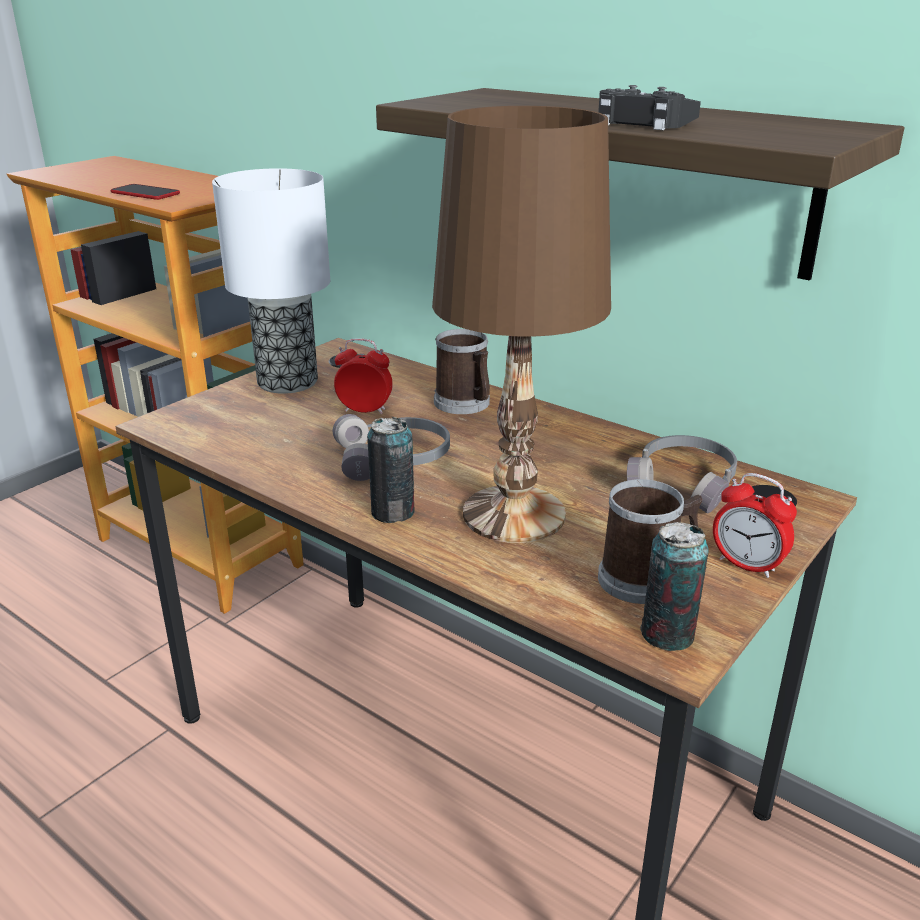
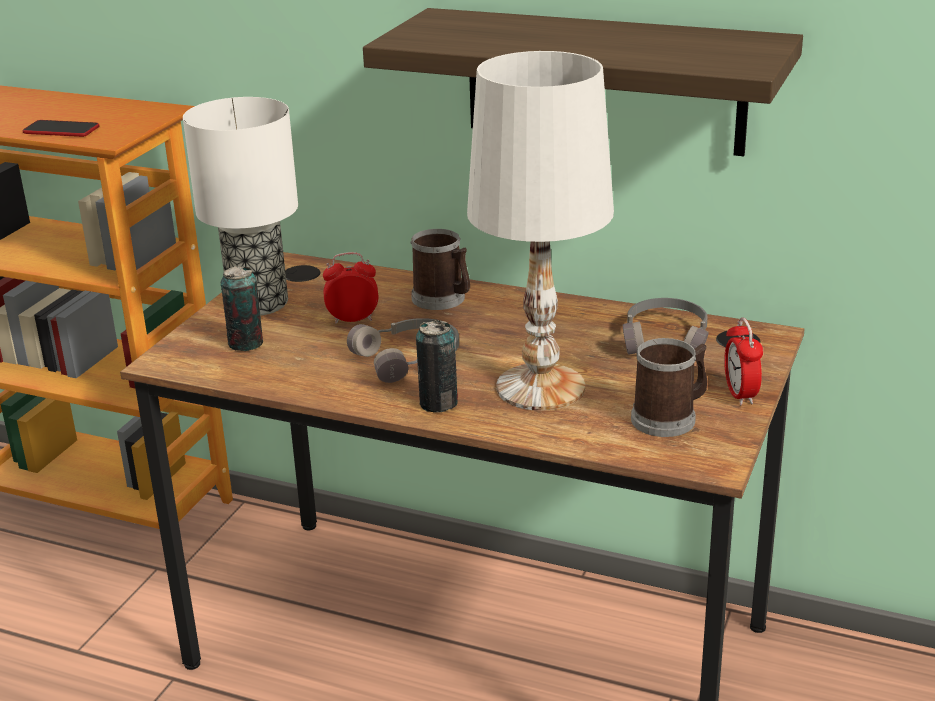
camera: 15 degrees left, 0 degrees up
(512, 513) = (539, 387): brown table lamp -> white table lamp
(642, 123) = (609, 53): black game controller -> none
(667, 634) = (702, 454): can -> can (246, 343)
(747, 565) = (740, 395): alarm clock -> alarm clock turned 60 degrees clockwise

